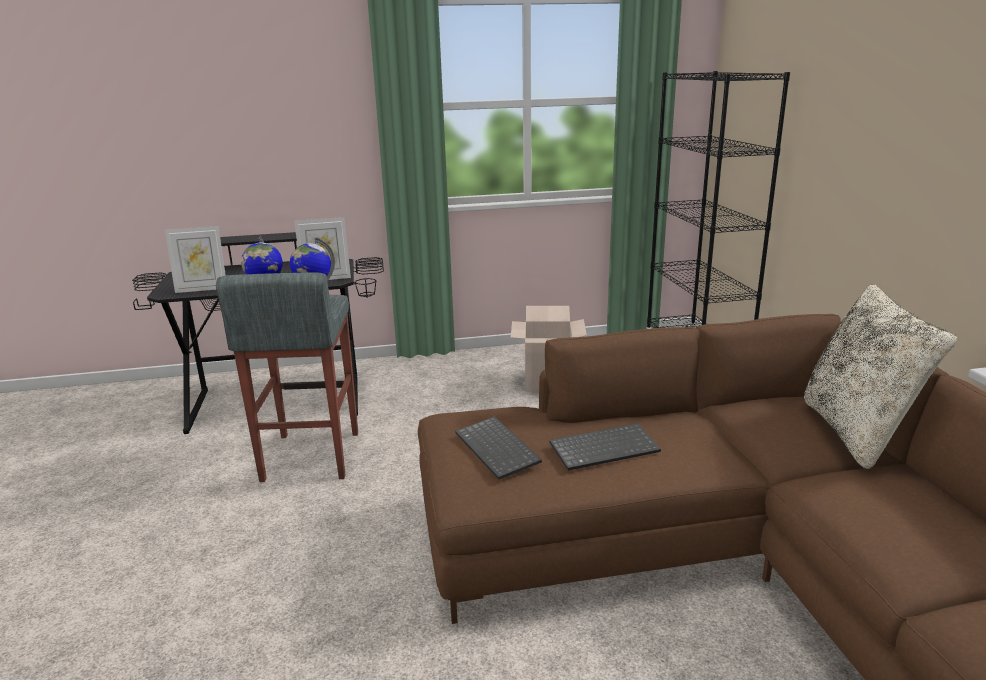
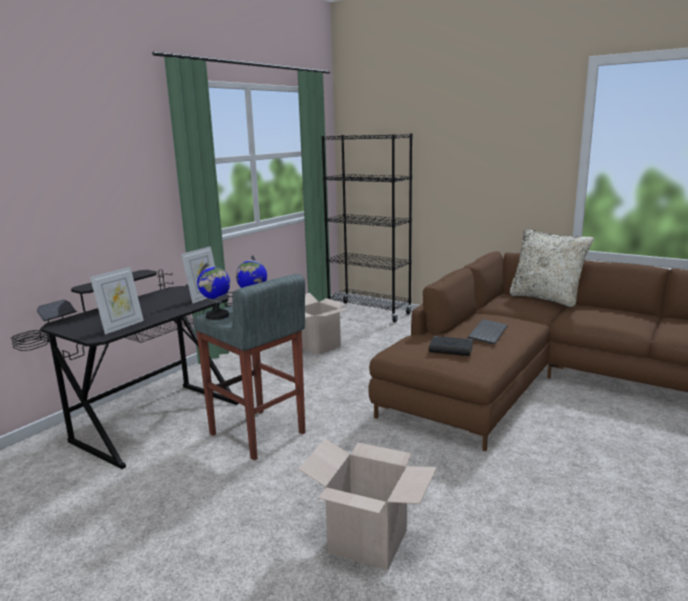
camera: 45 degrees left, 5 degrees down
(165, 632) = (368, 541): none -> cardboard box
(499, 449) = (451, 349): keyboard -> black book

